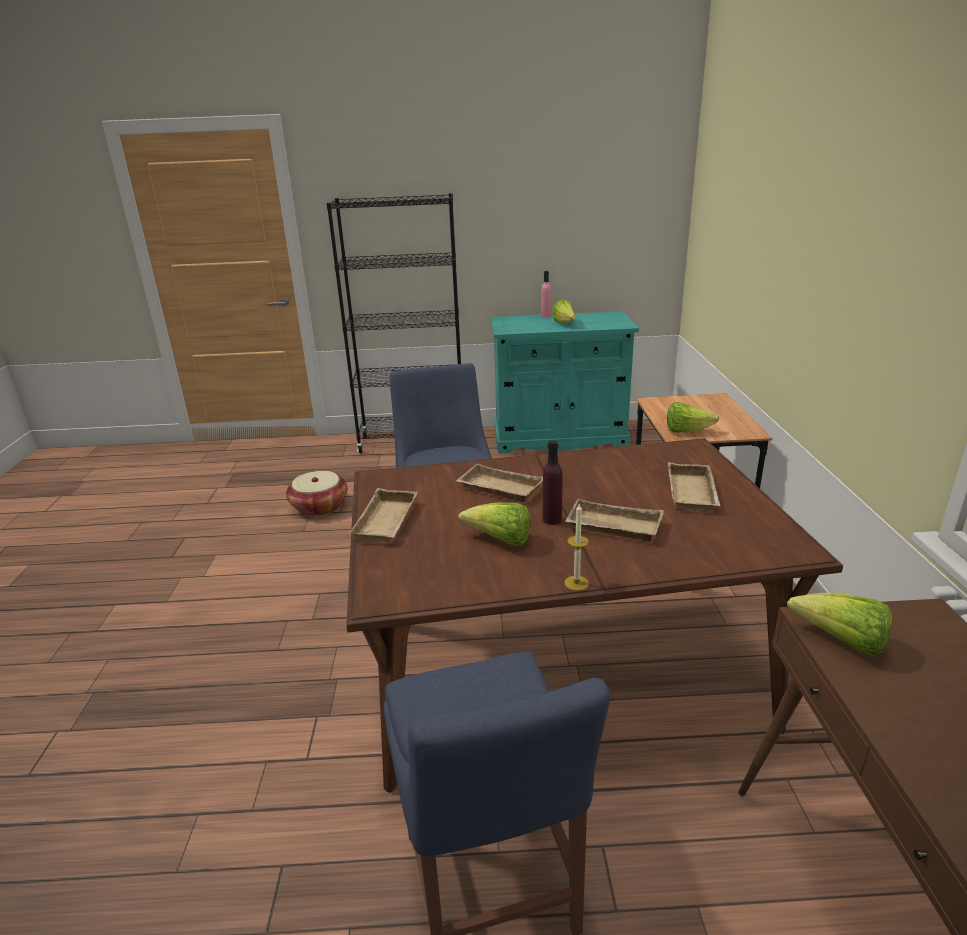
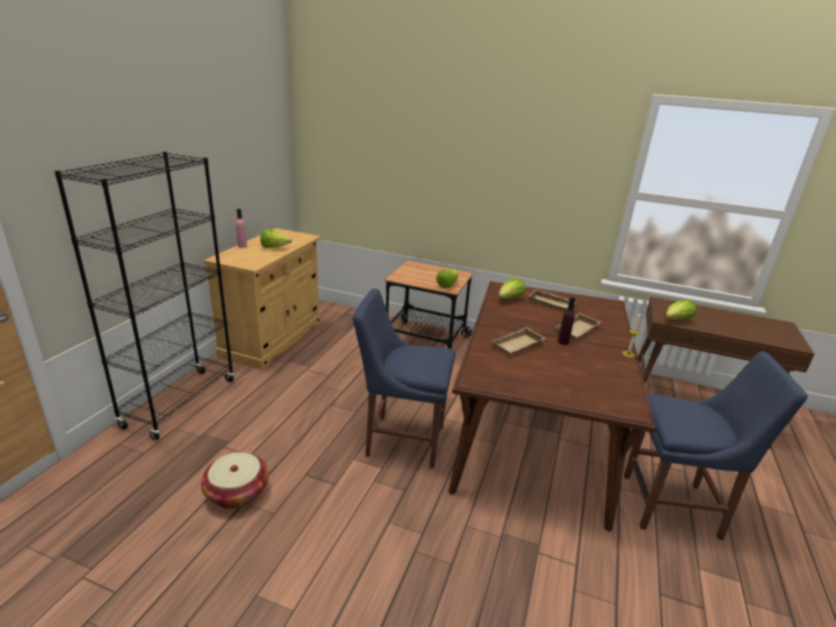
camera: 70 degrees left, 0 degrees up
(388, 522) = (543, 390): beige tray -> none
(500, 540) = (580, 361): lettuce -> lettuce (509, 299)
(559, 438) = (273, 338): turquoise cabinet -> beige cabinet

